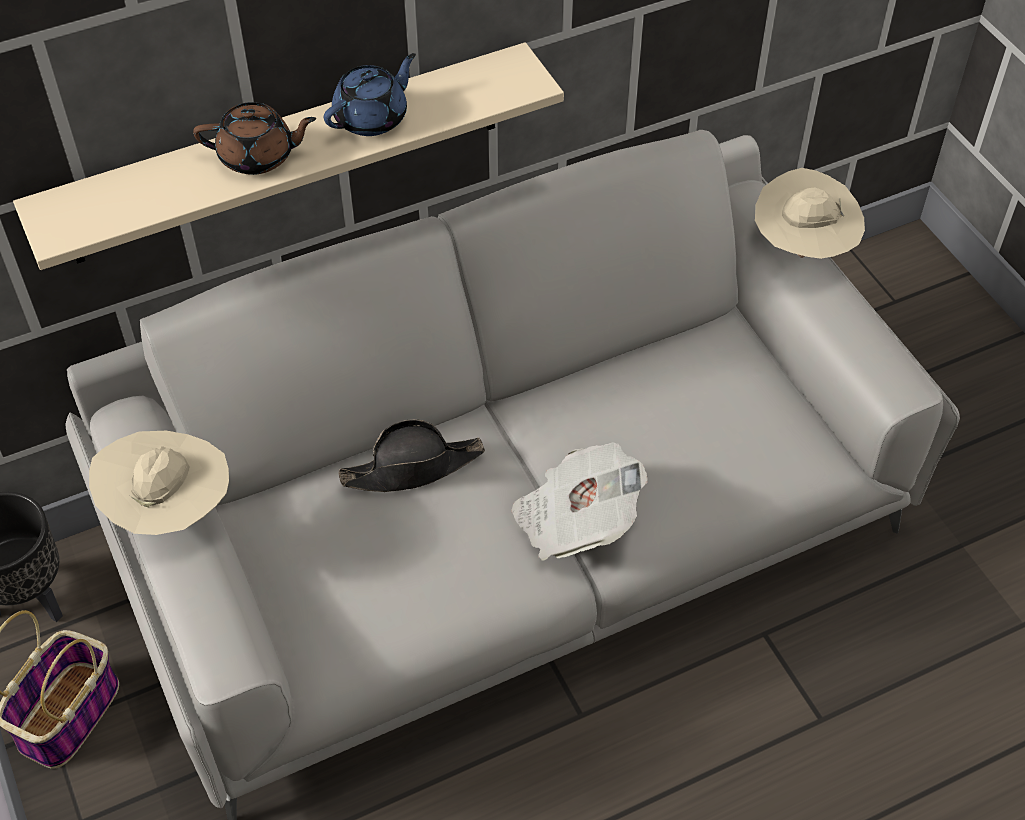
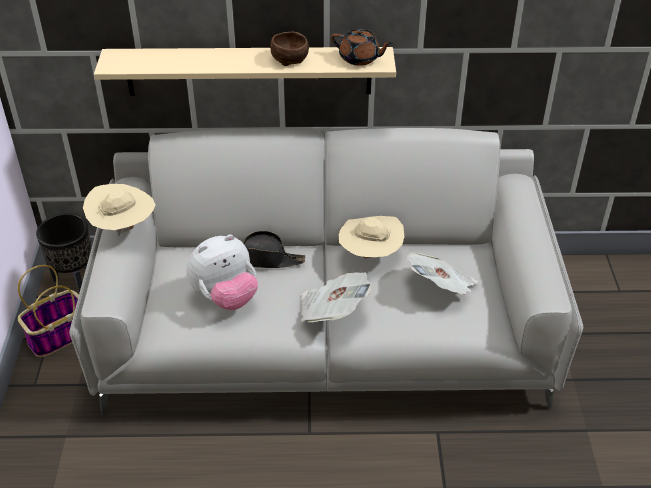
camera: 25 degrees right, 10 degrees down
(258, 156) = (224, 60): brown teapot -> brown teapot (360, 59)
(372, 118) = (290, 58): blue teapot -> brown bowl
(393, 562) = (225, 297): none -> plush toy
(715, 415) = (441, 287): none -> newspaper
(802, 249) = (531, 213): beige hat -> beige hat (370, 254)

